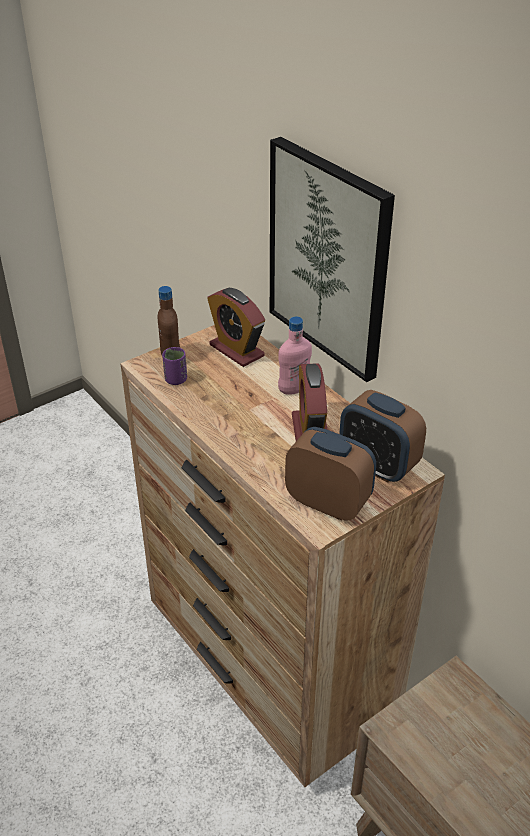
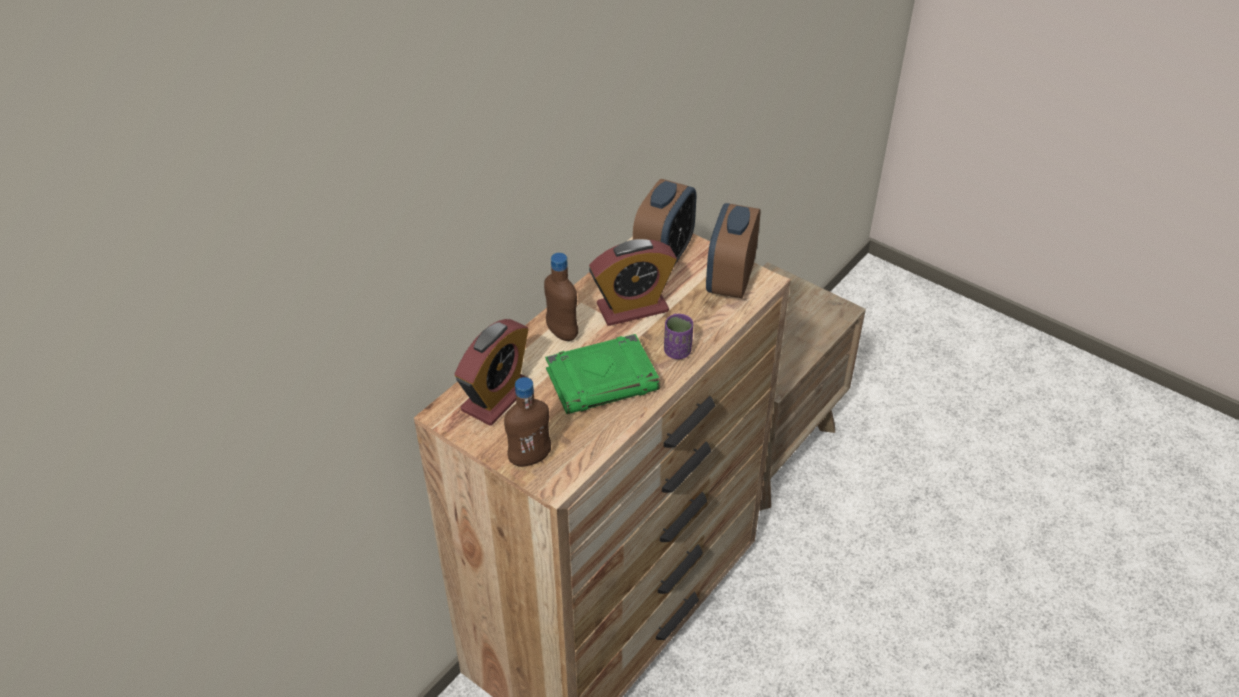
camera: 105 degrees left, 5 degrees up
(176, 380) = (576, 440): purple cup -> purple cup (677, 351)
(231, 402) = (603, 380): none -> green book
(294, 389) = (562, 333): pink bottle -> brown bottle
(329, 259) = (511, 191): picture -> none

